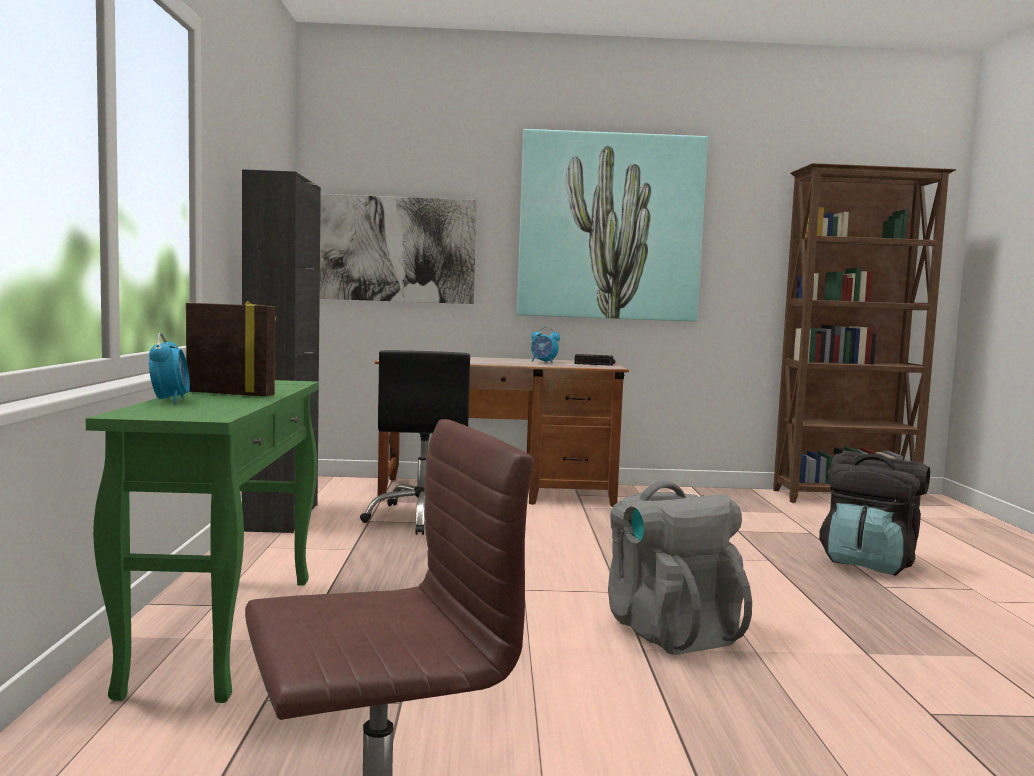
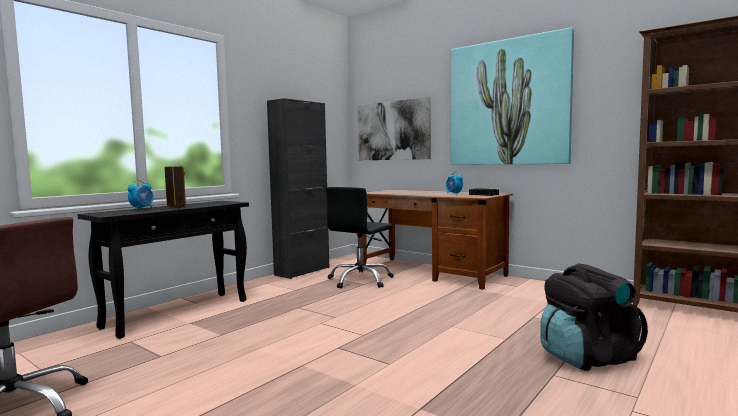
camera: 40 degrees right, 0 degrees up
(226, 630) = (178, 313): green console table -> black console table
(668, 630) = (338, 360): grey backpack -> none

